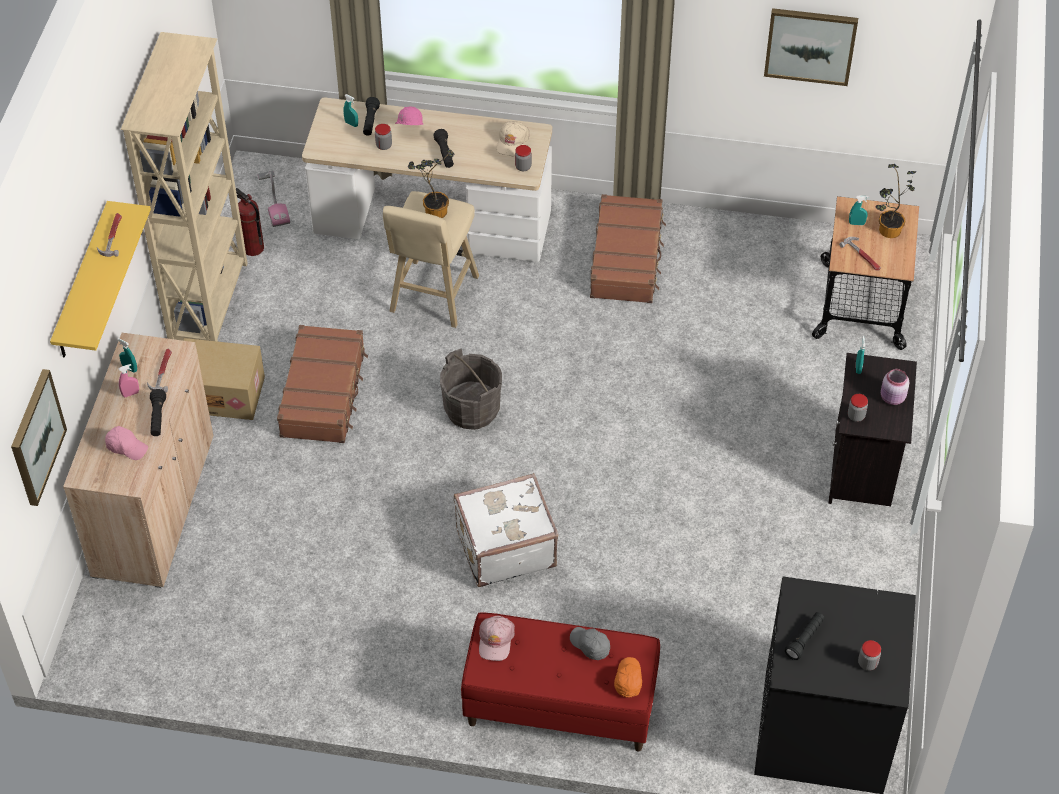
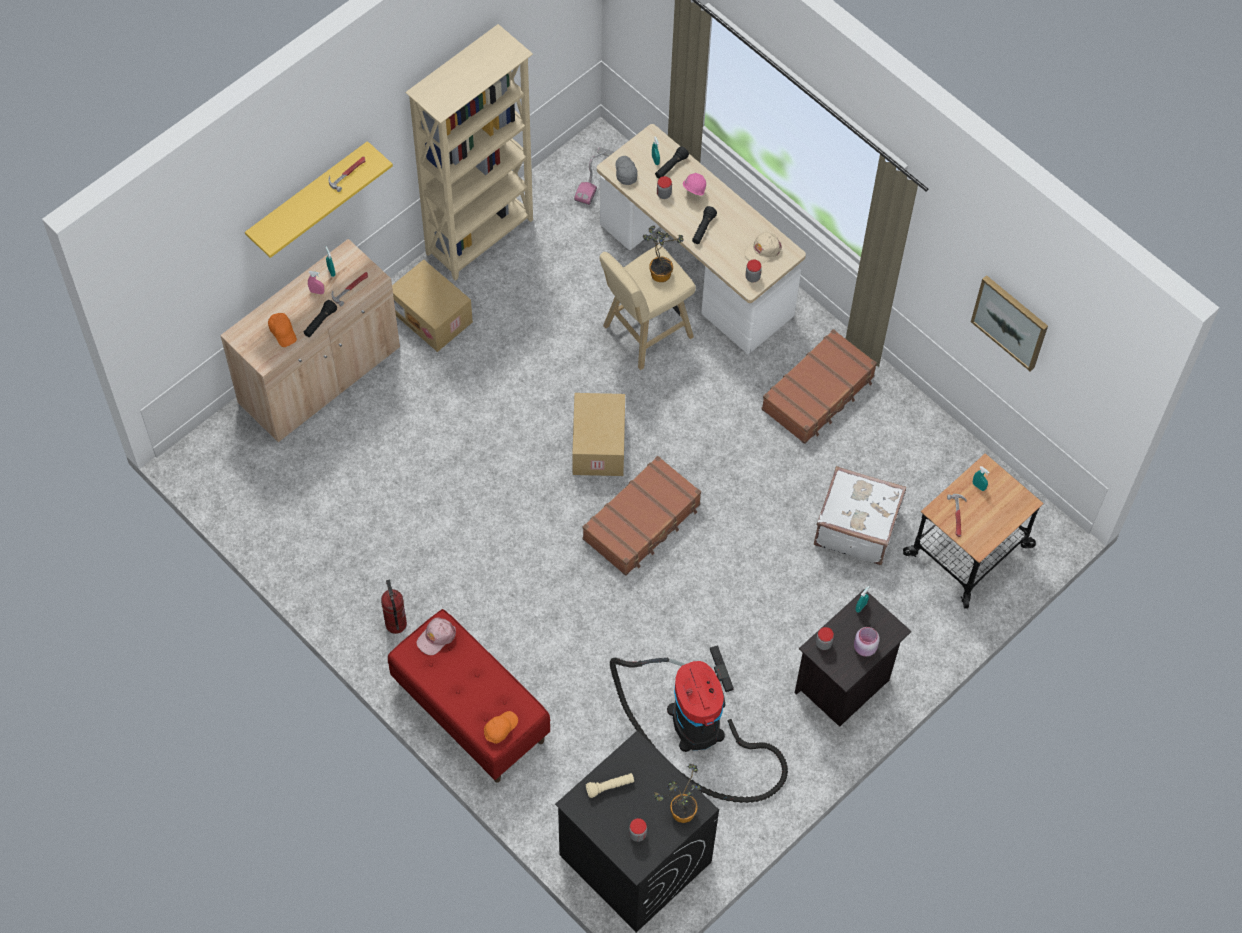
camera: 35 degrees right, 10 degrees up
(36, 437) = (201, 294): picture -> none
(126, 447) = (283, 332): pink cap -> orange cap
(252, 248) = (546, 209): fire extinguisher -> fire extinguisher (395, 624)
(324, 393) = (503, 362): brown suitcase -> brown suitcase (642, 522)
(471, 409) = (597, 444): grey bucket -> cardboard box
(504, 547) = (531, 567): white suitcase -> white suitcase (856, 526)
(590, 646) = (496, 685): grey cap -> grey cap (625, 173)
(777, 585) = (699, 729): none -> vacuum cleaner
(804, 639) = (610, 786): black flashlight -> beige flashlight
(887, 232) = (996, 509): potted plant -> potted plant (679, 812)

